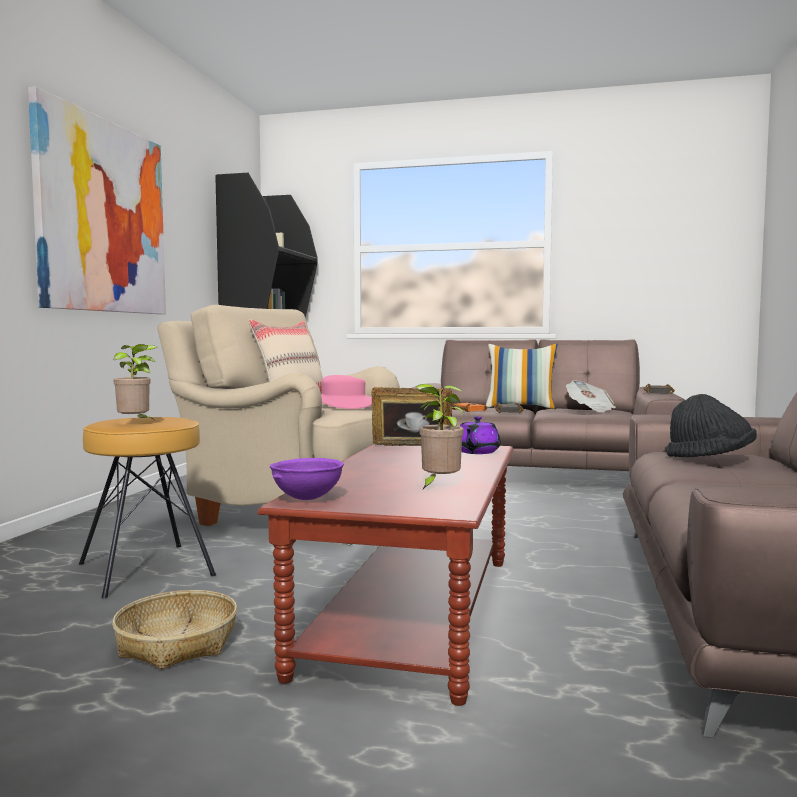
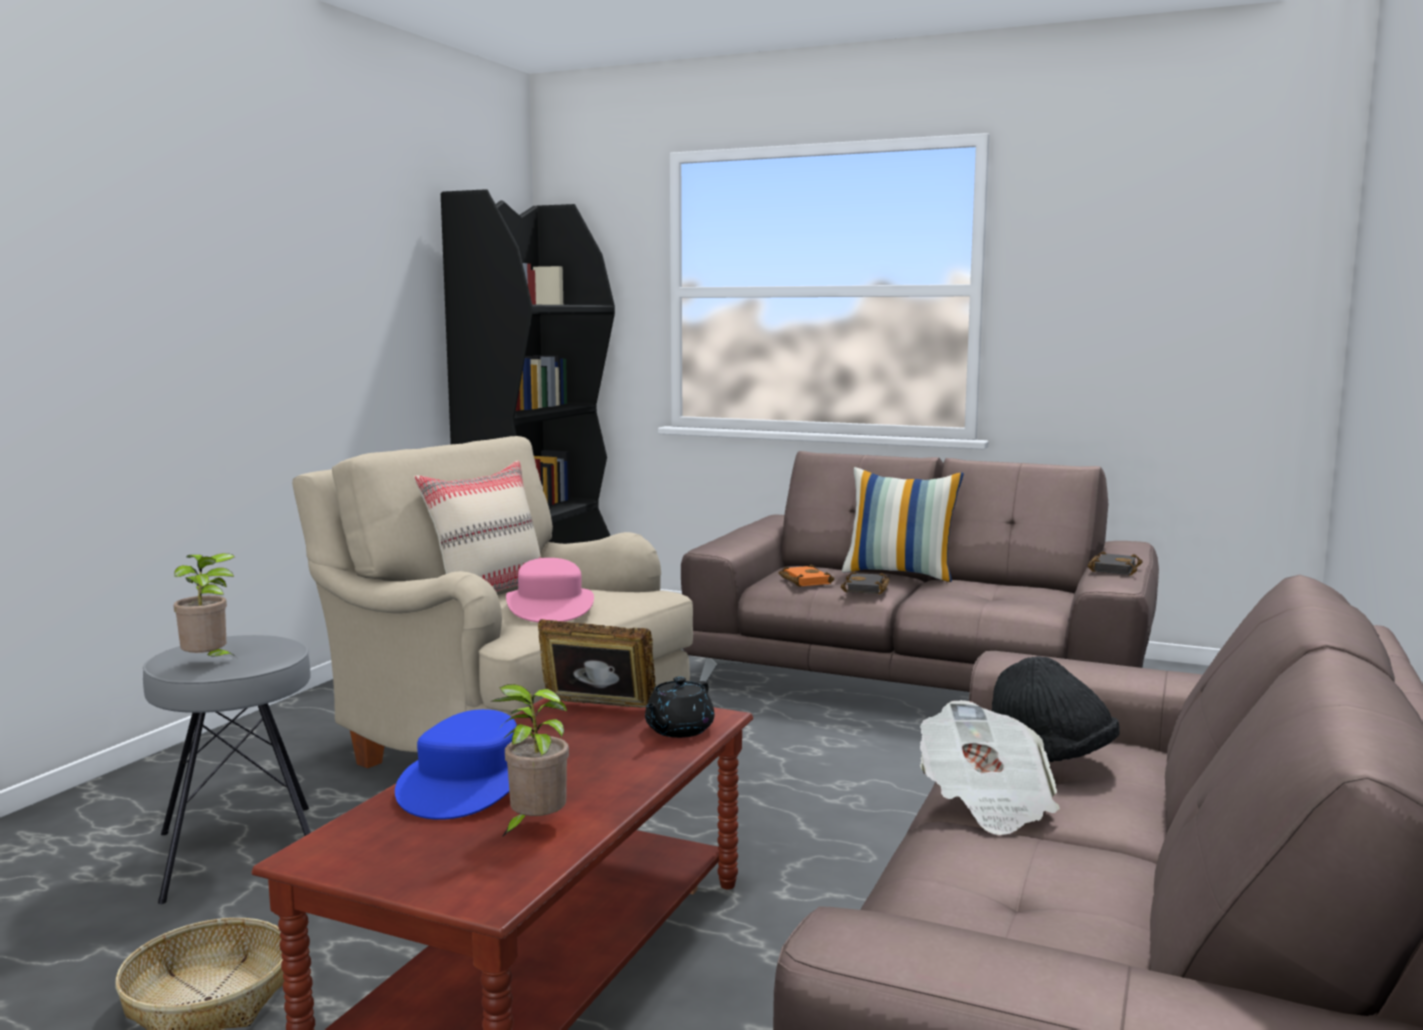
camera: 10 degrees right, 5 degrees up
(103, 217) = (238, 299): picture -> none
(147, 569) = (242, 851): brown stool -> grey stool
(306, 498) = (328, 849): purple bowl -> none
(368, 473) = (470, 784): none -> blue hat
(476, 452) = (678, 730): purple teapot -> black teapot
(590, 409) = (1005, 587): newspaper -> newspaper (986, 803)

